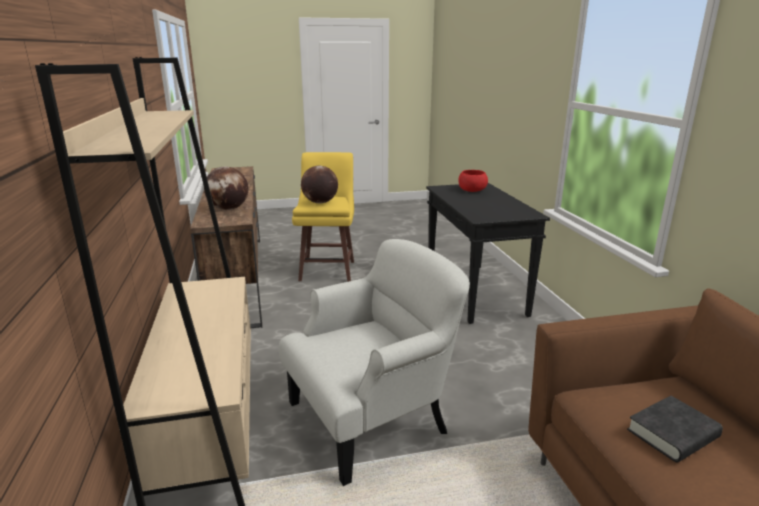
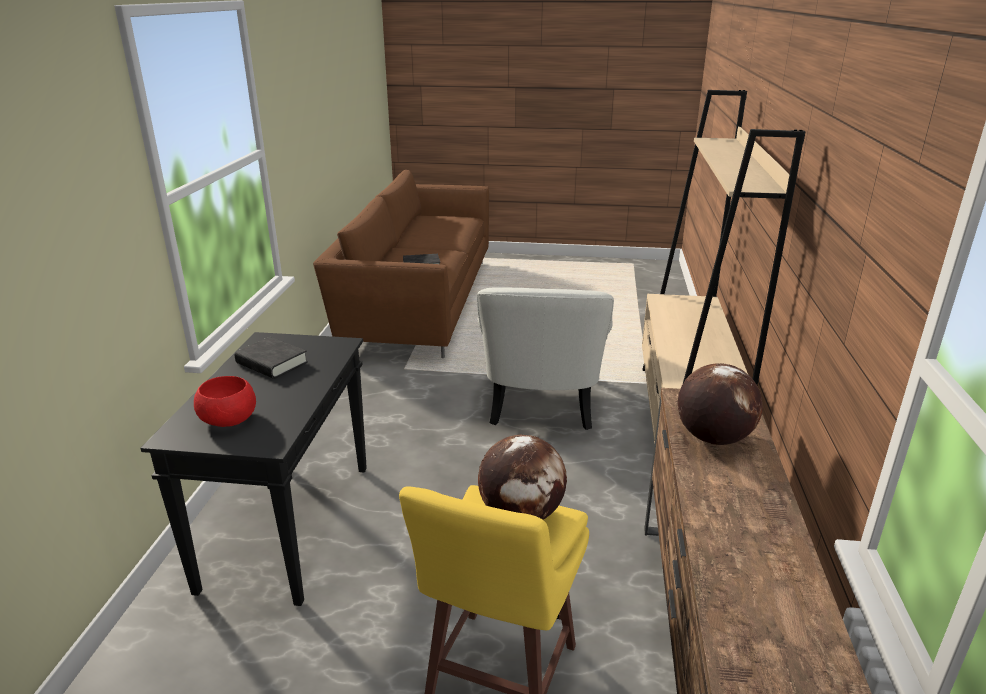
camera: 160 degrees left, 5 degrees up
(372, 417) = (541, 402): white armchair -> white armchair turned 75 degrees counterclockwise
(499, 206) = (272, 363): none -> black book

